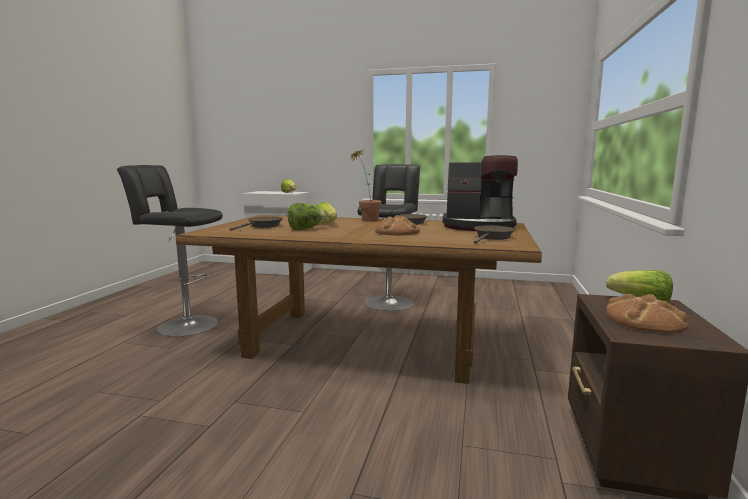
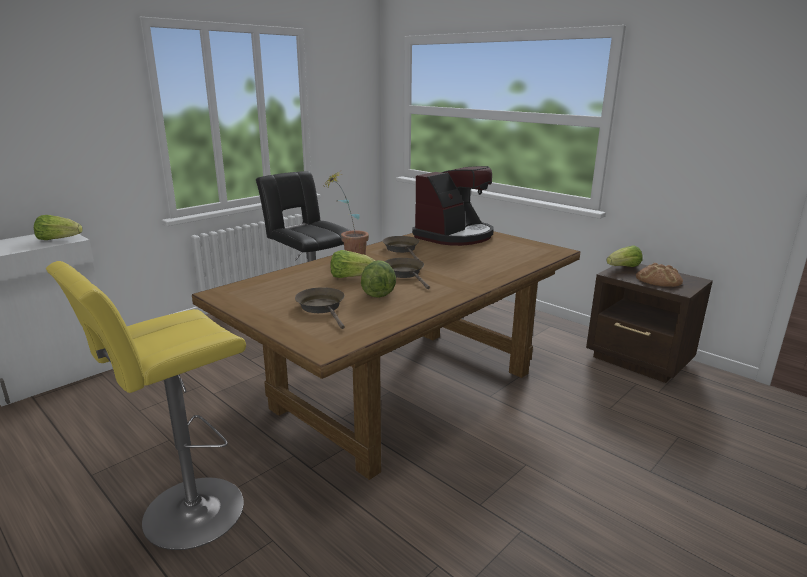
camera: 60 degrees left, 10 degrees up
(184, 325) = (186, 515): black stool -> yellow stool
(396, 232) = (450, 264): bread -> none
(492, 237) = (515, 246): brown frying pan -> brown frying pan (405, 274)

